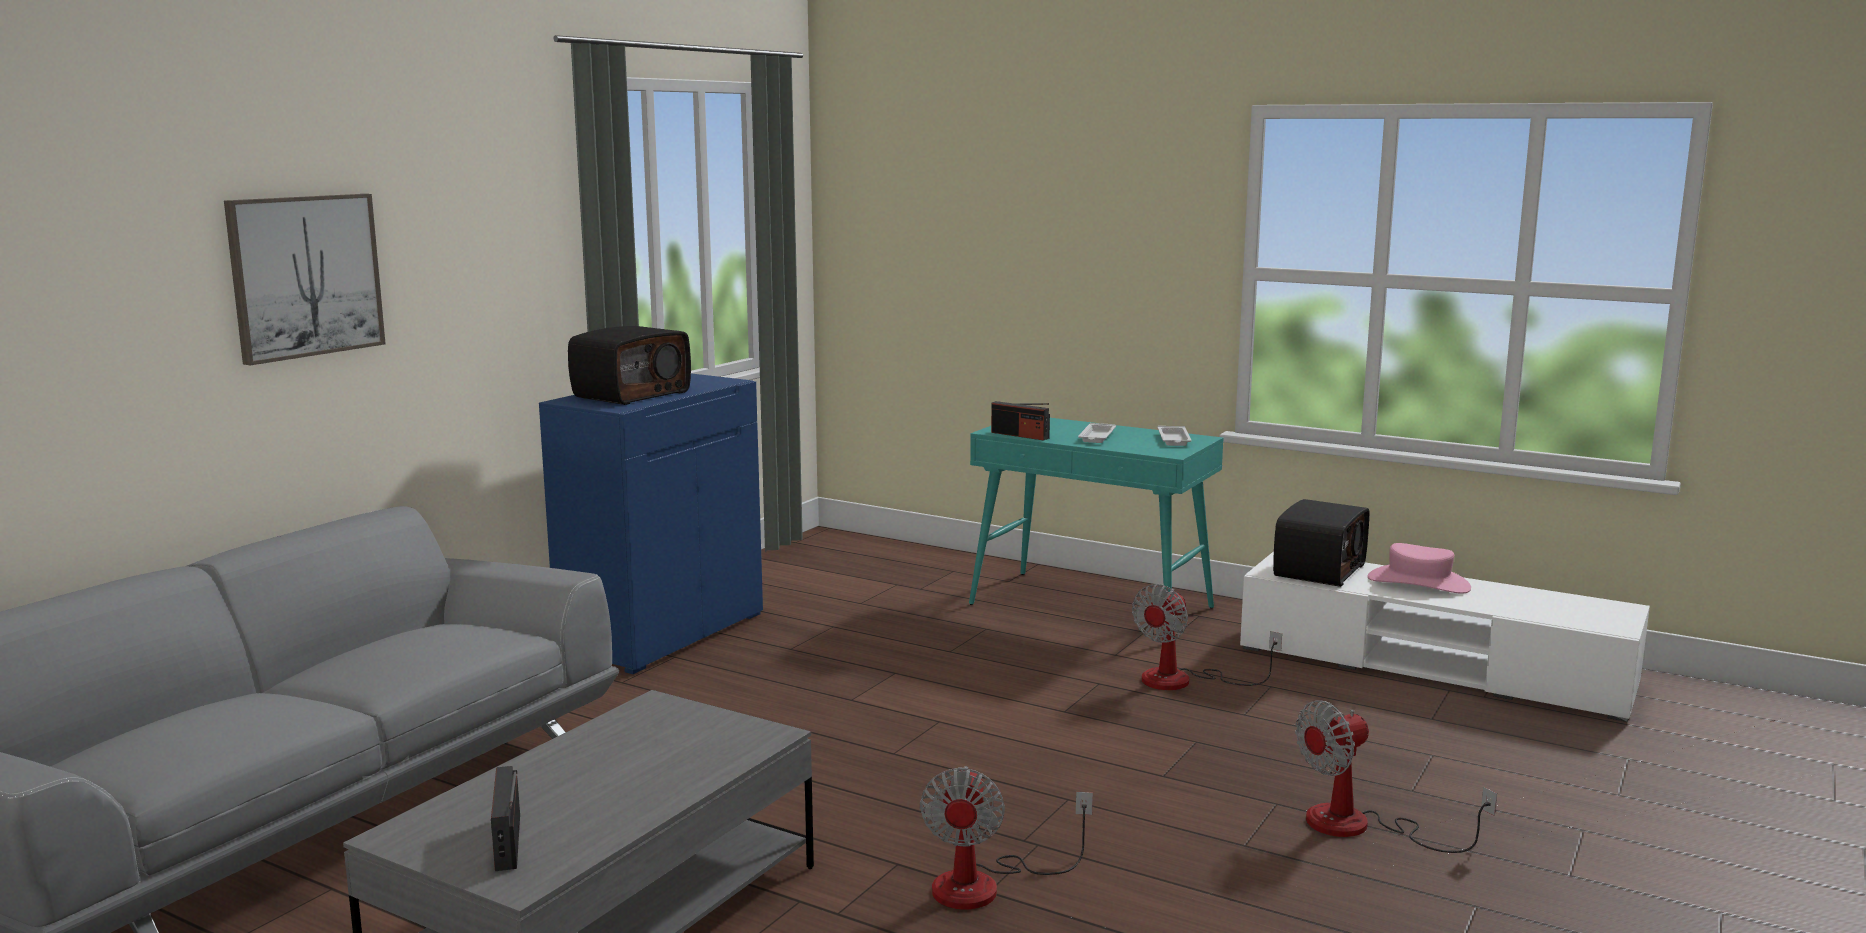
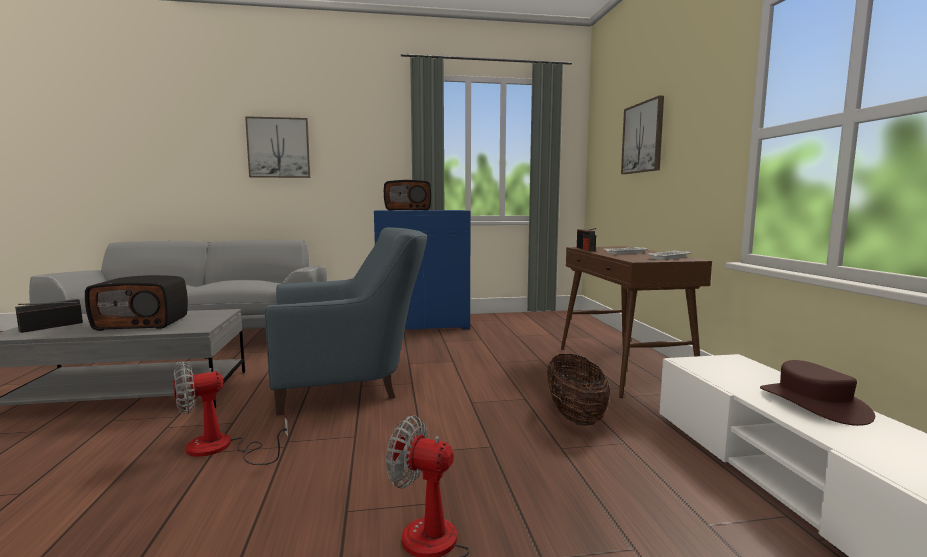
camera: 50 degrees right, 5 degrees down
(876, 758) = (351, 385): none -> blue armchair
(1003, 230) = (643, 138): none -> picture
(1092, 606) = (623, 368): turquoise console table -> brown console table
(1184, 680) = (575, 416): fan -> basket
(1317, 570) = (734, 371): radio -> radio (143, 323)
(1418, 582) = (813, 403): pink hat -> brown hat

